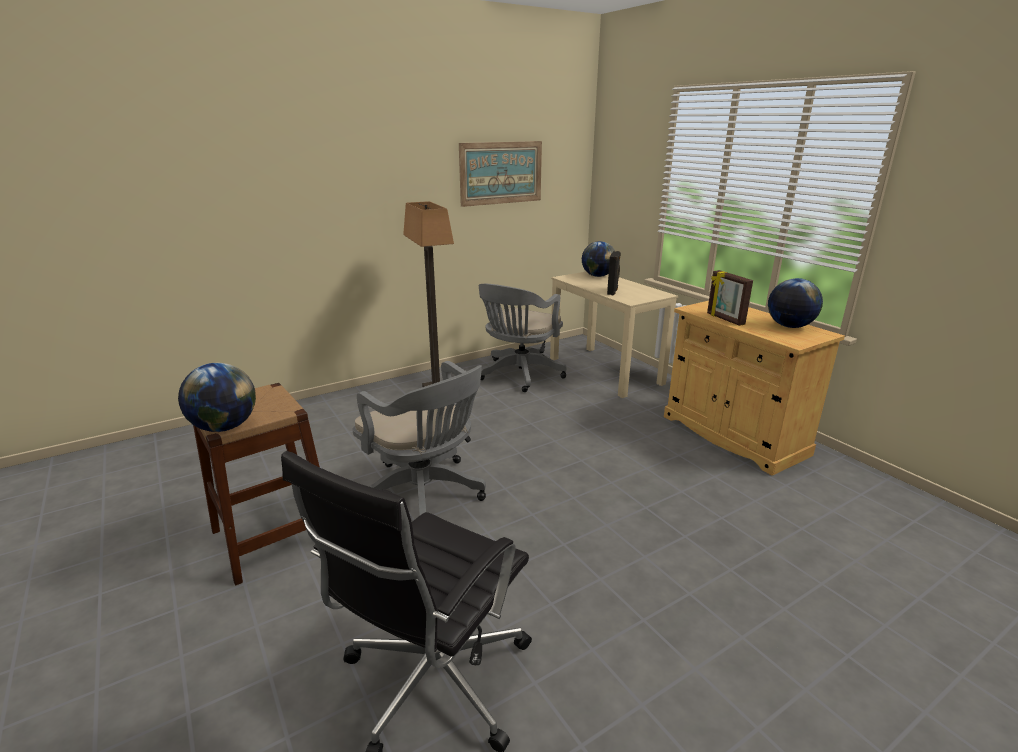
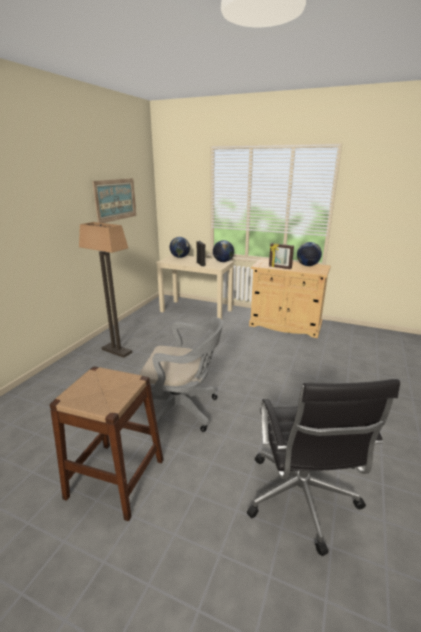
camera: 35 degrees left, 0 degrees up
(224, 427) = (109, 406): globe -> globe (223, 261)
(519, 375) = (154, 326): grey office chair -> none

